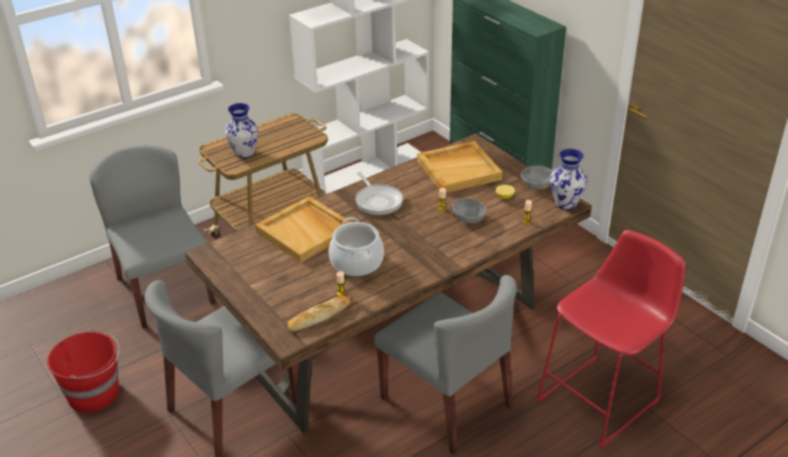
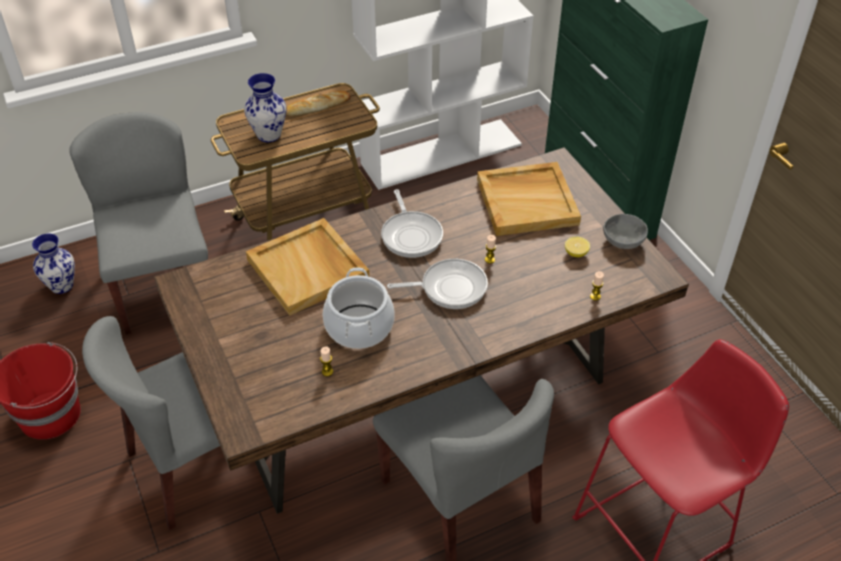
camera: 10 degrees right, 10 degrees up
(319, 316) = (290, 402): bread -> bread (318, 106)
(417, 230) = (449, 288): none -> frying pan
(469, 218) = (521, 280): grey bowl -> none
(566, 203) = (655, 275): vase -> vase (62, 285)

